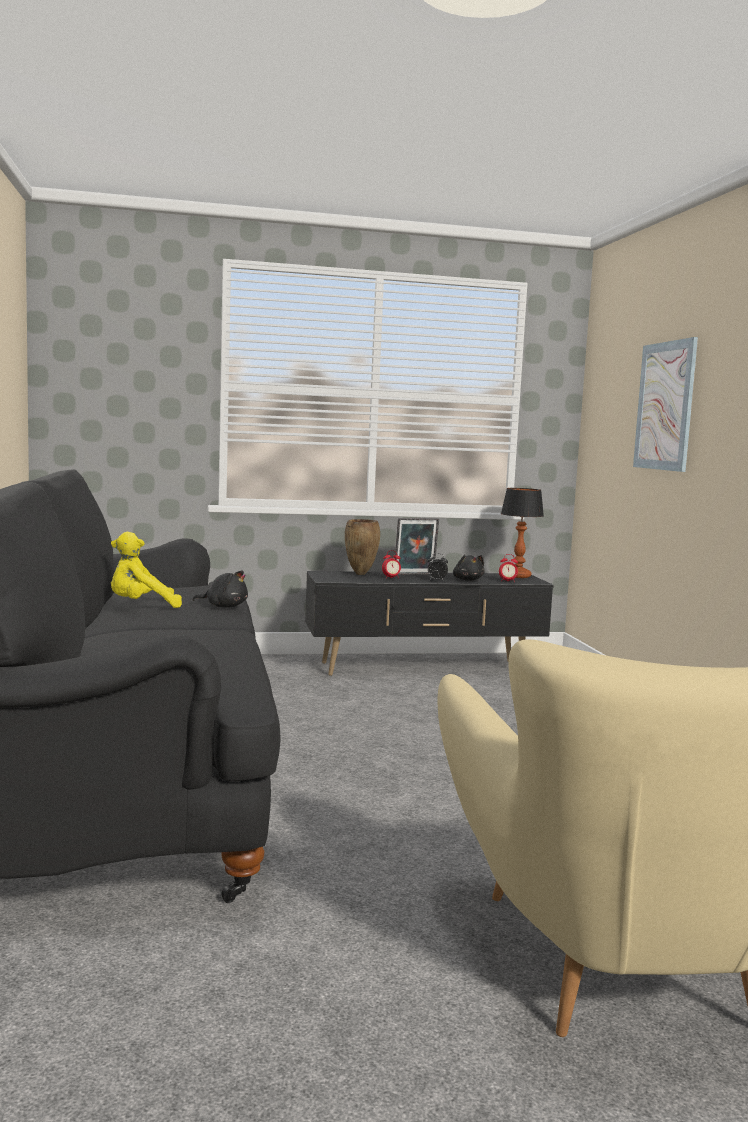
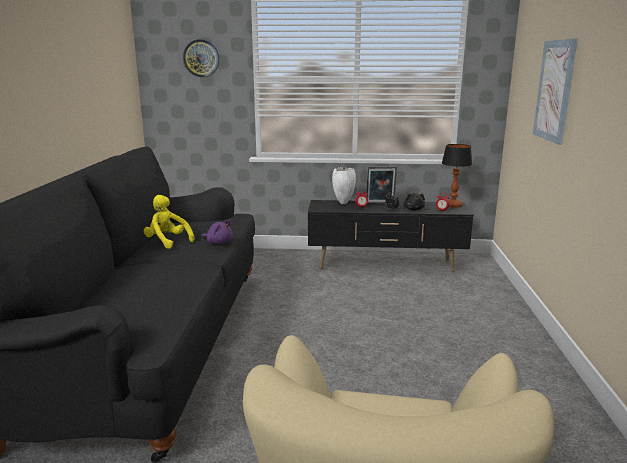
camera: 15 degrees right, 10 degrees up
(138, 349) = (201, 58): none -> wall clock
(141, 607) = (167, 242): yellow plush toy -> yellow plush toy turned 45 degrees clockwise
(224, 606) = (218, 242): black plush toy -> purple plush toy
(360, 574) = (343, 203): brown vase -> white vase

